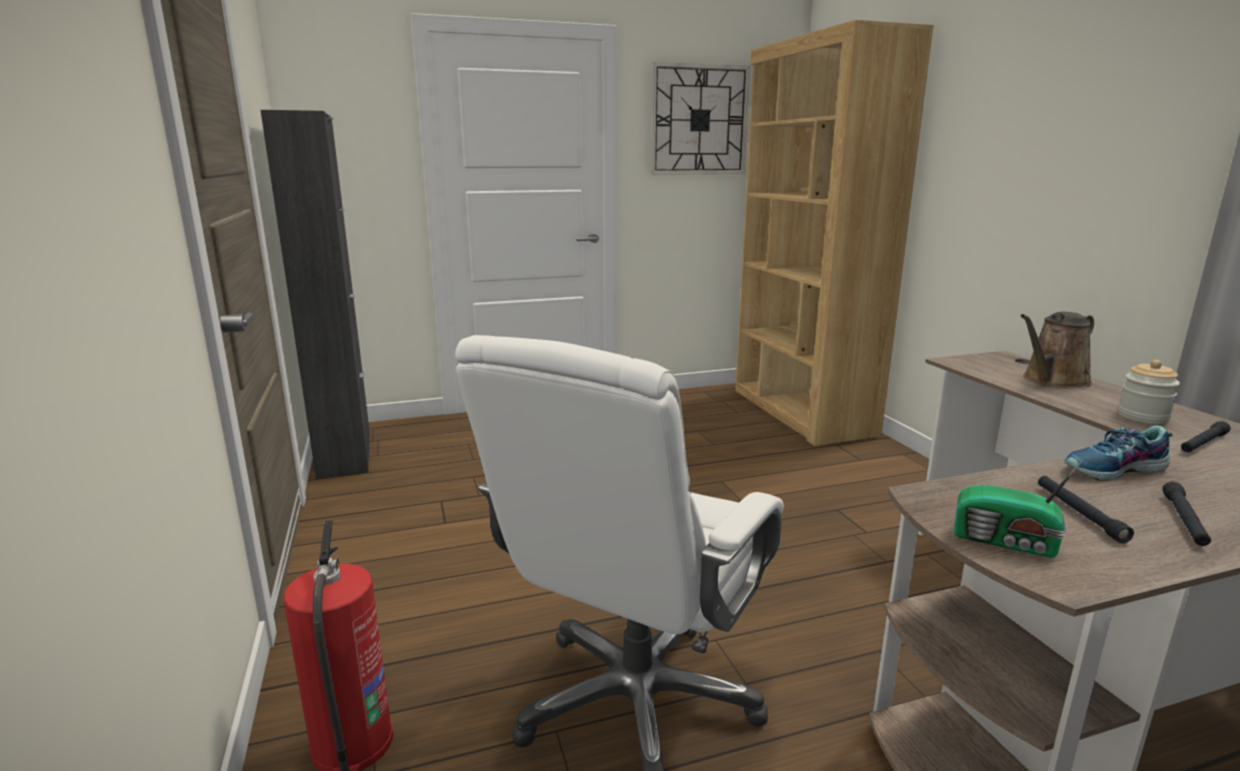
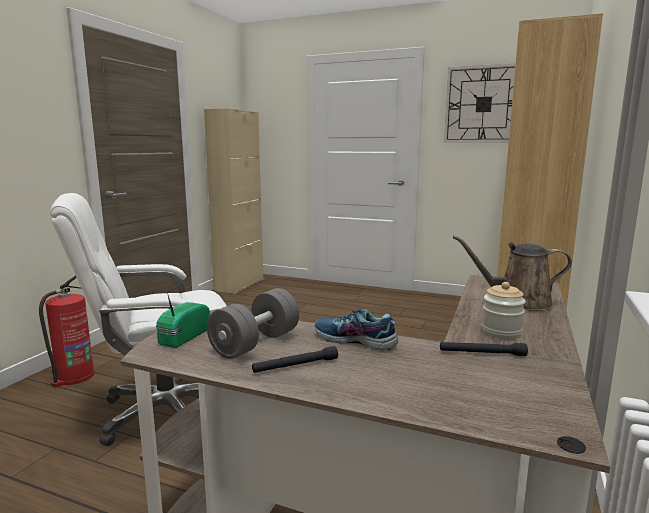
camera: 40 degrees right, 5 degrees down
(345, 454) = (239, 285): black cabinet -> beige cabinet
(1007, 542) = (182, 337): radio -> radio turned 45 degrees clockwise
(1078, 513) = (255, 343): black flashlight -> grey dumbbell

